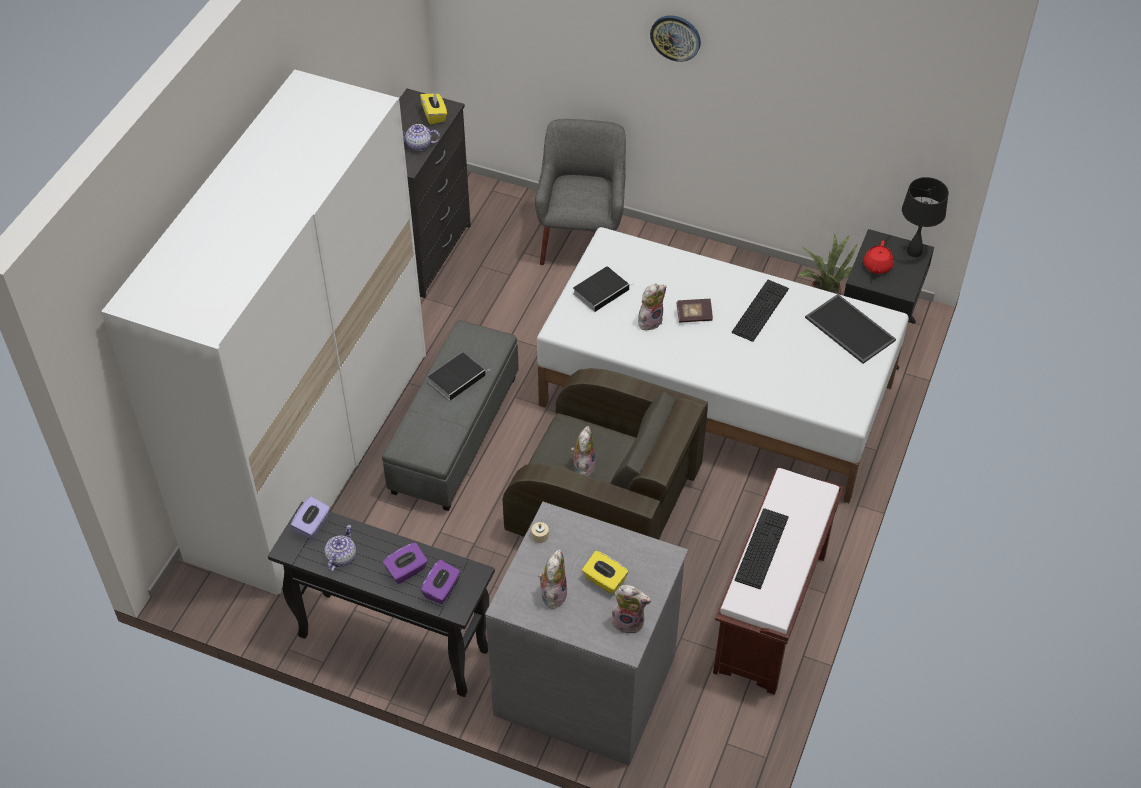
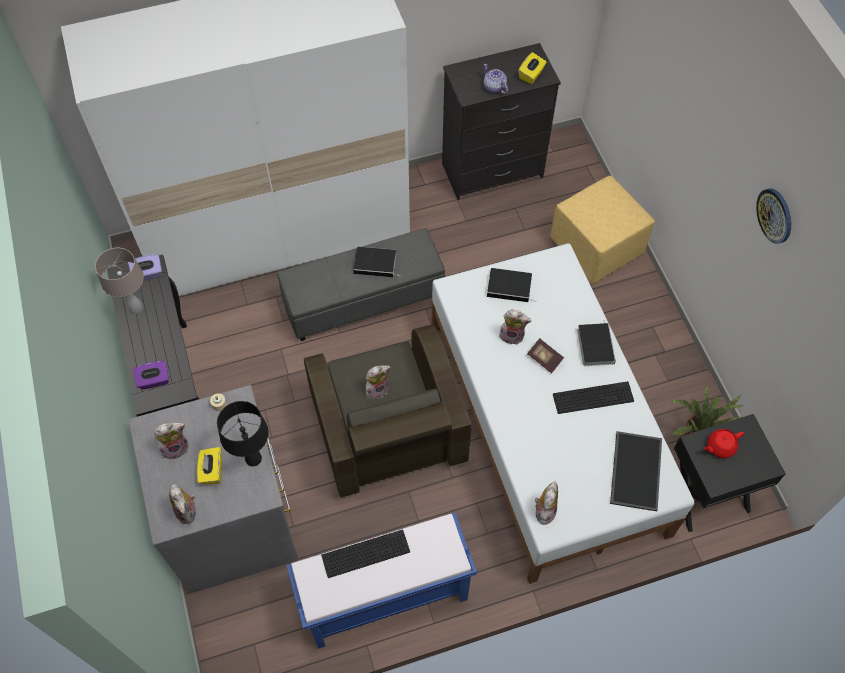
camera: 50 degrees right, 10 degrees up
(341, 558) = (135, 307): teapot -> beige table lamp
(406, 571) = (154, 350): purple tissue box -> none
(582, 241) = (597, 247): grey armchair -> yellow ottoman
(675, 37) = (718, 143): wall clock -> wall clock (775, 215)
(713, 276) = (594, 345): none -> book
(771, 614) = (384, 598): brown bench -> blue bench
(830, 408) = (544, 510): none -> plush toy
(914, 251) = (764, 462): black table lamp -> black table lamp (253, 458)

